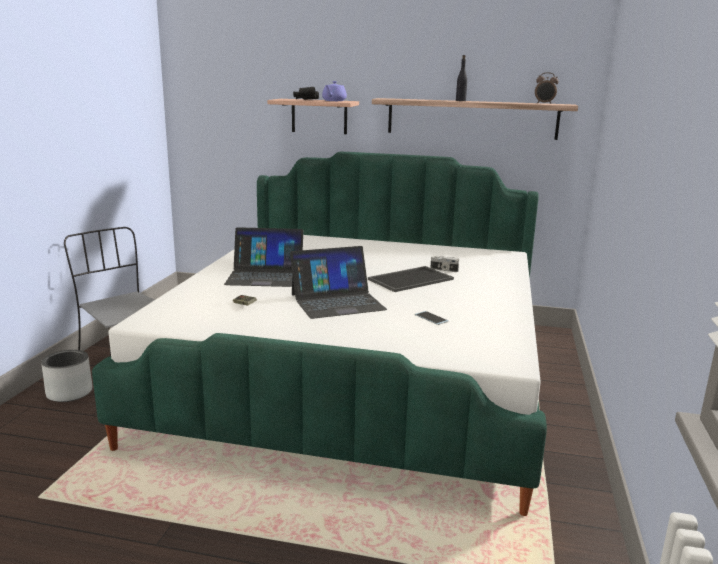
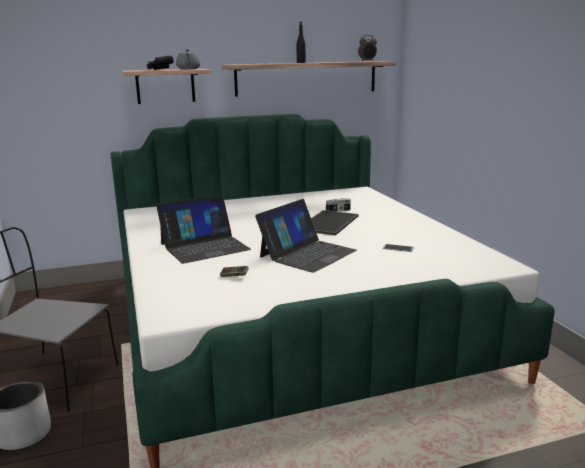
camera: 30 degrees left, 0 degrees up
(334, 101) = (188, 69): purple teapot -> grey teapot

